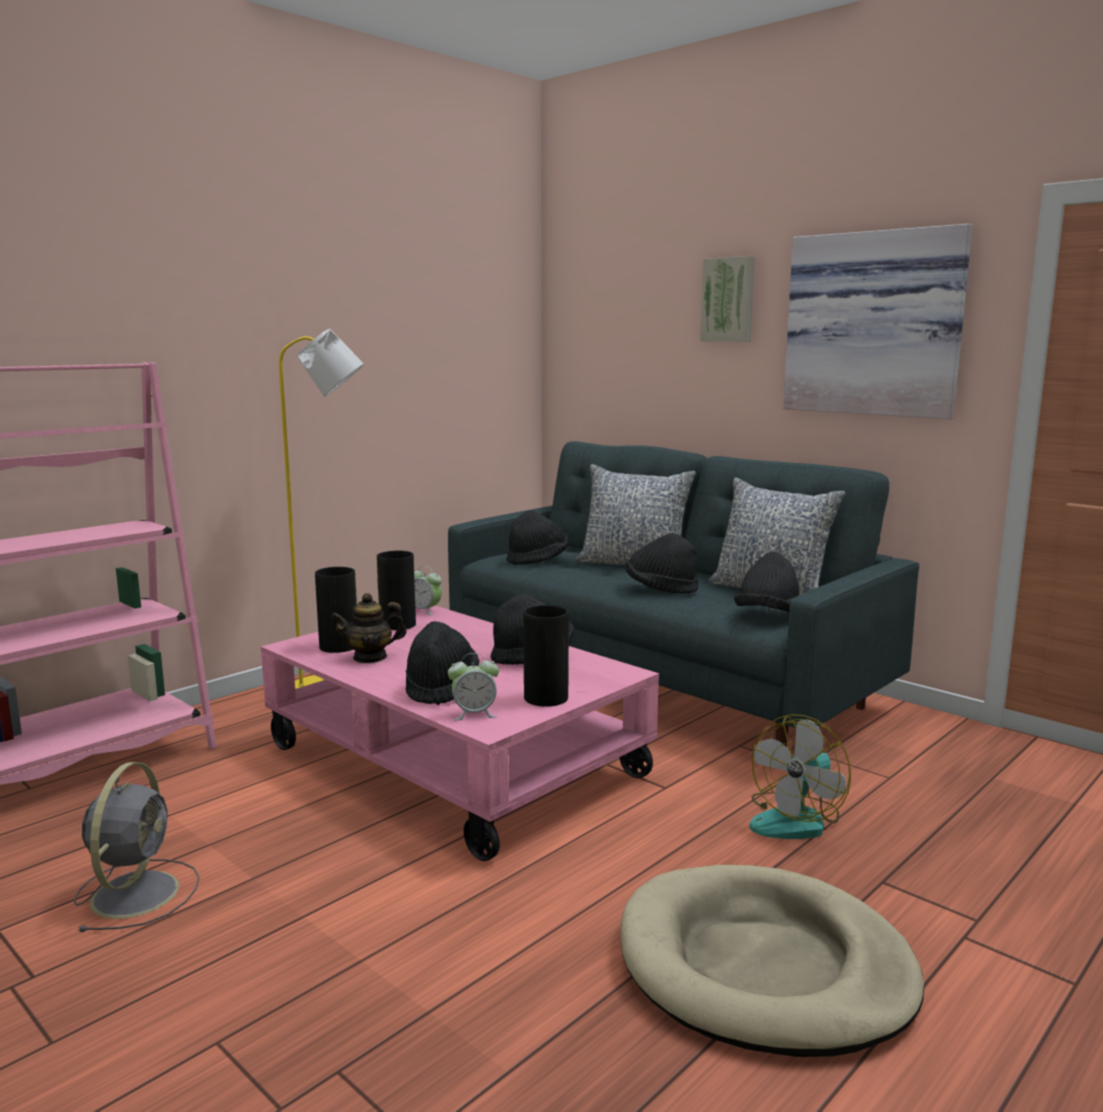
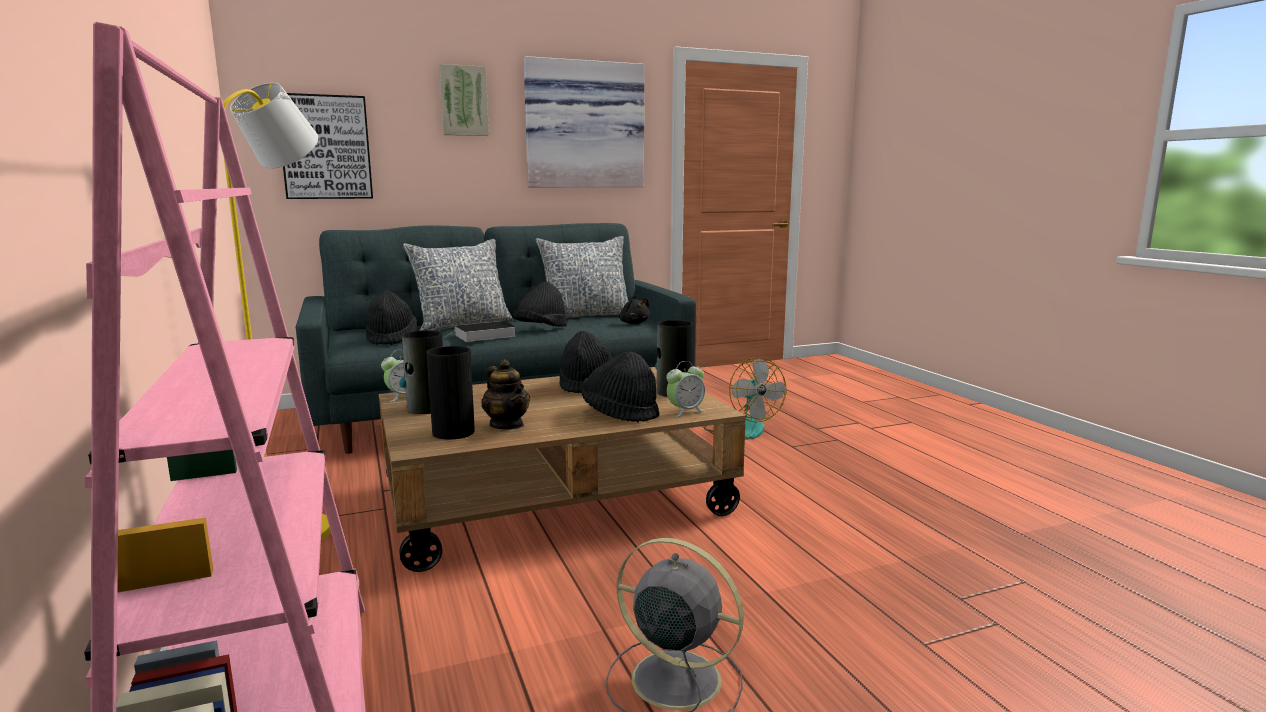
camera: 65 degrees left, 0 degrees up
(370, 657) = (507, 425): teapot -> teapot turned 45 degrees counterclockwise
(455, 761) = (555, 498): pink coffee table -> brown coffee table
(474, 714) = (685, 411): alarm clock -> alarm clock turned 45 degrees clockwise
(592, 579) = (483, 336): none -> book
(604, 356) = (325, 147): none -> picture
(764, 967) = (882, 468): beige dog bed -> none
(767, 616) = (633, 323): black hat -> black plush toy

